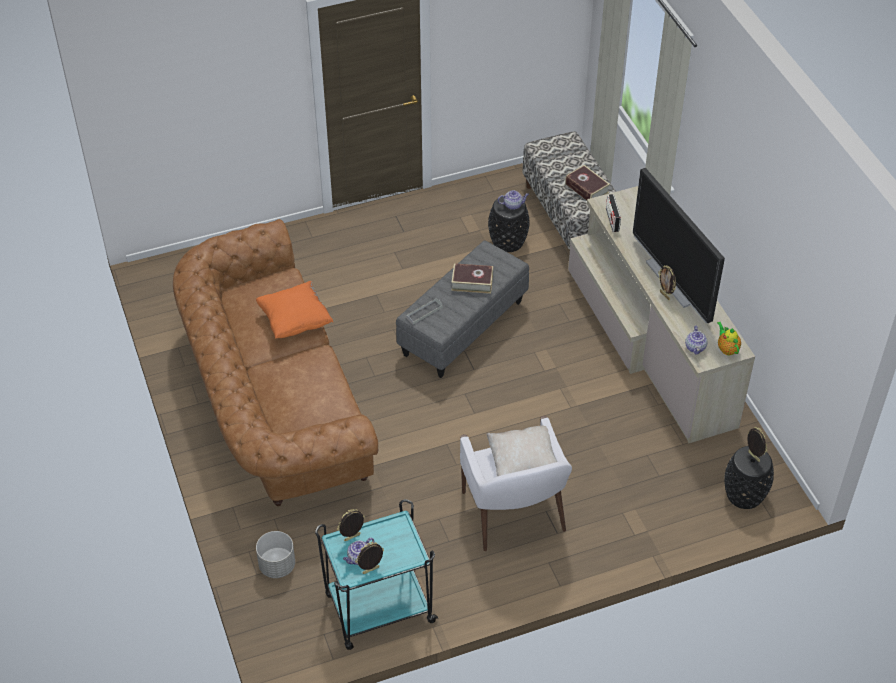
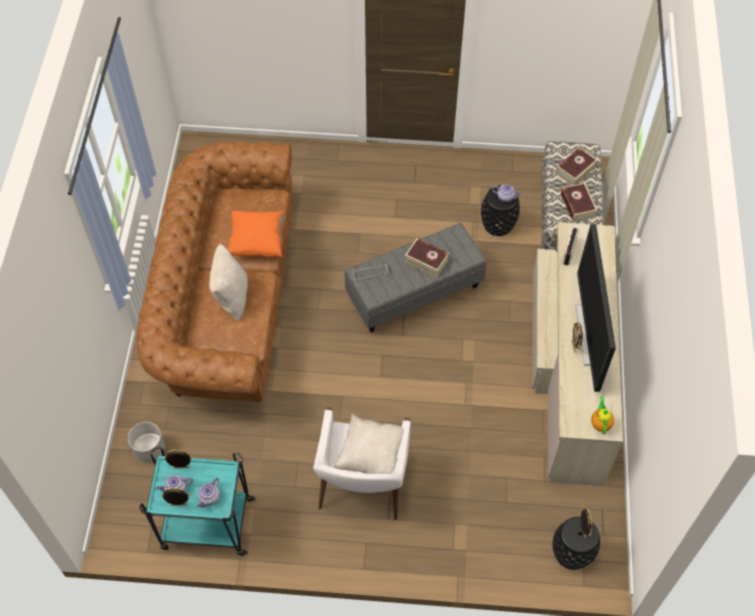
camera: 25 degrees right, 10 degrees up
(299, 379) = (231, 297): none -> beige pillow
(566, 159) = (575, 170): none -> book
(695, 348) = (571, 410): teapot -> teapot (209, 498)

